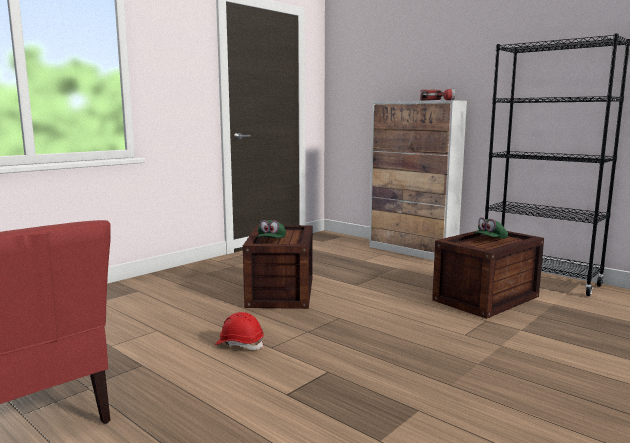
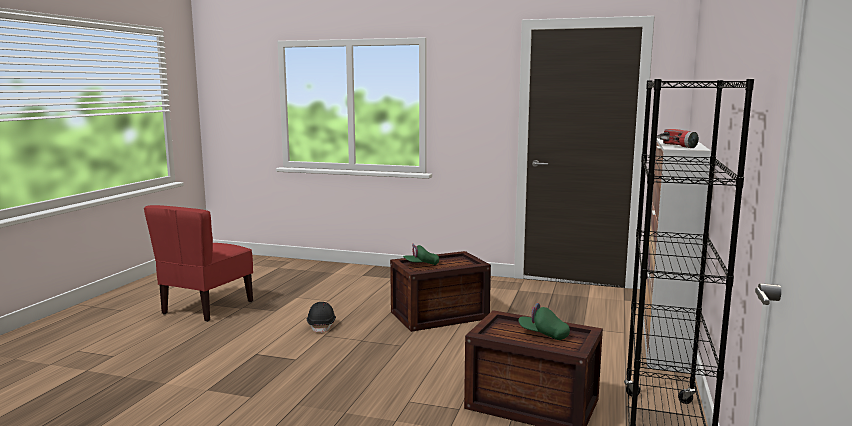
camera: 65 degrees right, 0 degrees up
(239, 344) = (322, 326): red hard hat -> black hard hat

